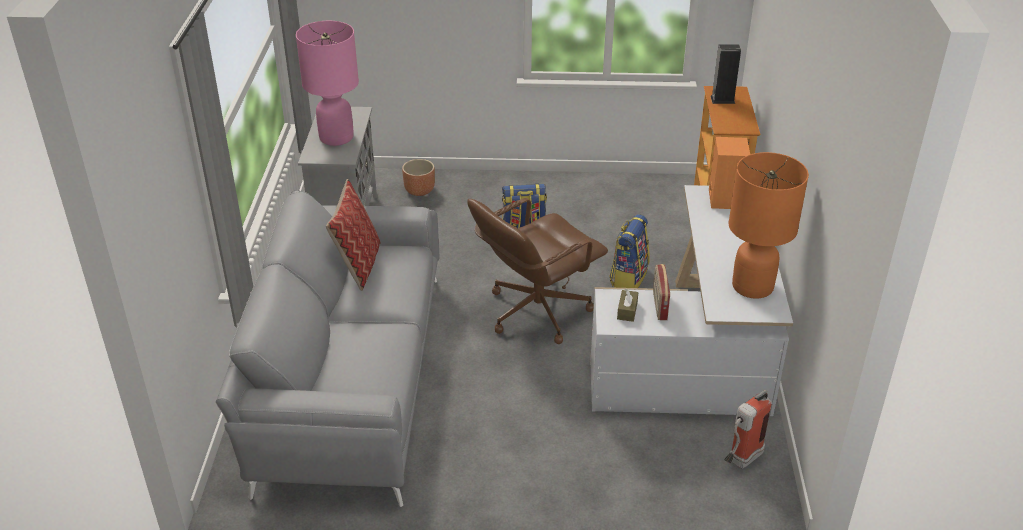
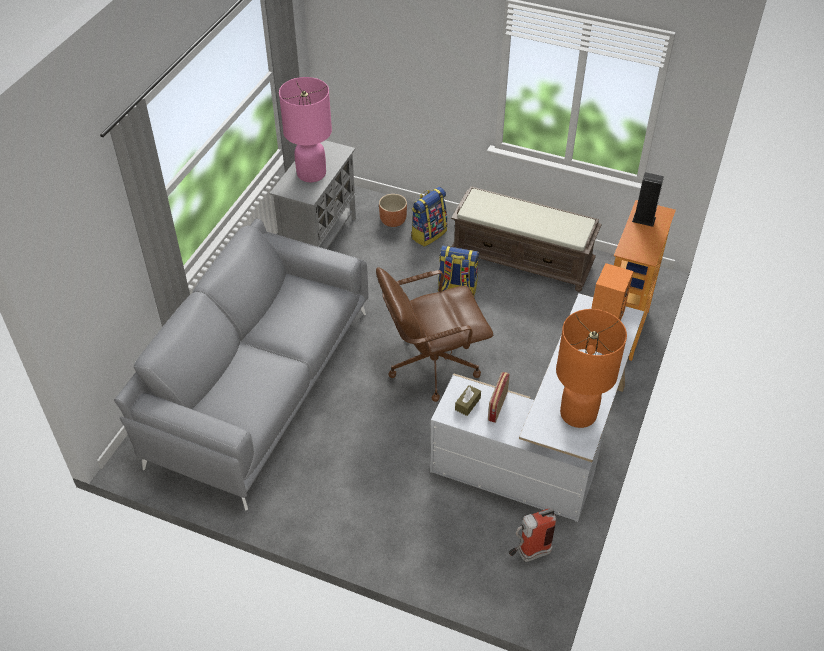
camera: 20 degrees right, 10 degrees up
(358, 265) = (284, 297): pillow -> none
(577, 197) = (522, 260): none -> brown bench
(628, 277) = (526, 352): backpack -> backpack (428, 234)

